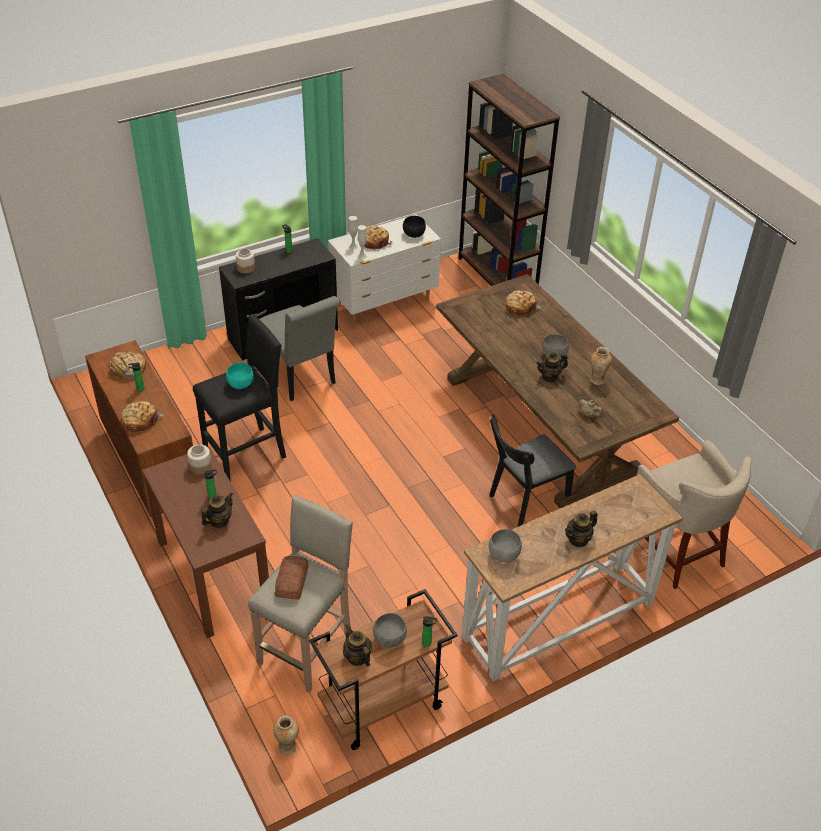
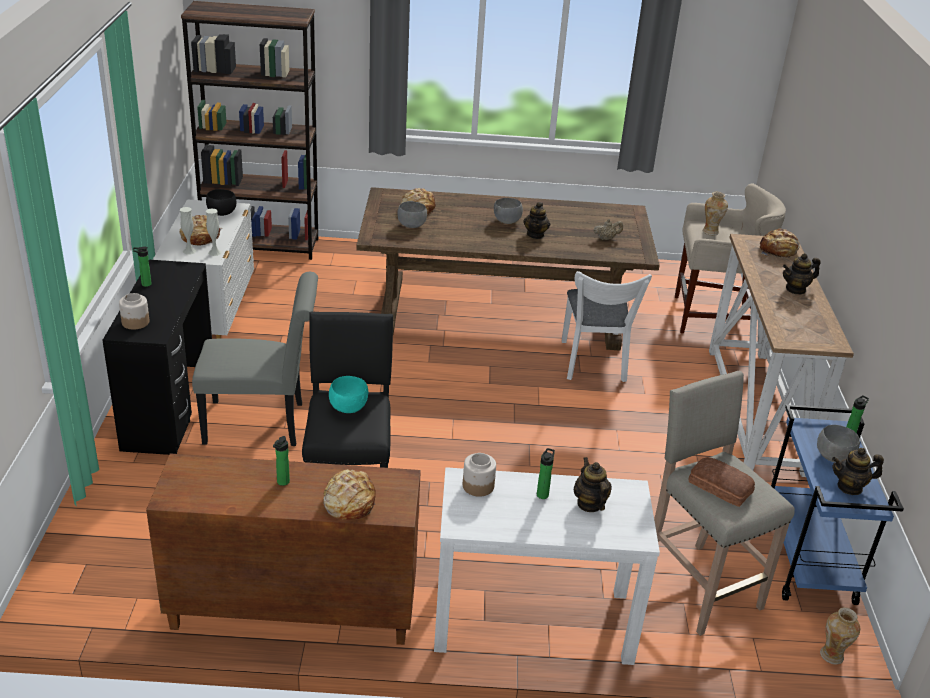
camera: 60 degrees left, 10 degrees down
(128, 369) = (228, 479): bread -> bread (778, 251)
(213, 574) = (532, 621): brown console table -> white console table
(382, 706) = (807, 561): brown cart -> blue cart
(504, 554) = (793, 330): grey bowl -> grey bowl (411, 225)
(524, 501) = (593, 364): black chair -> white chair
(578, 539) = (796, 289): teapot -> teapot turned 75 degrees clockwise
(597, 380) = (563, 217): vase -> vase (710, 232)

